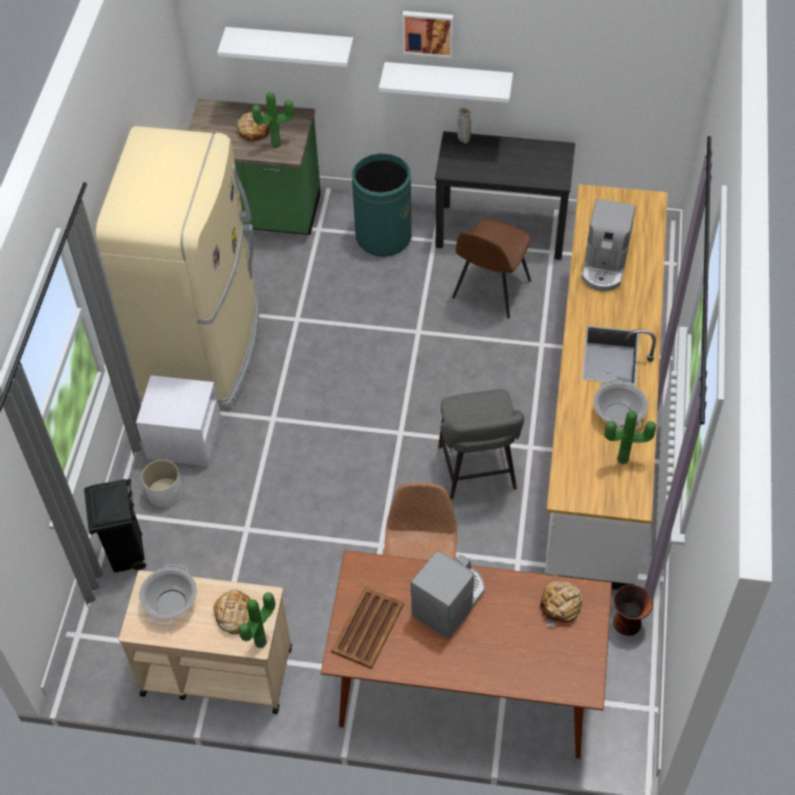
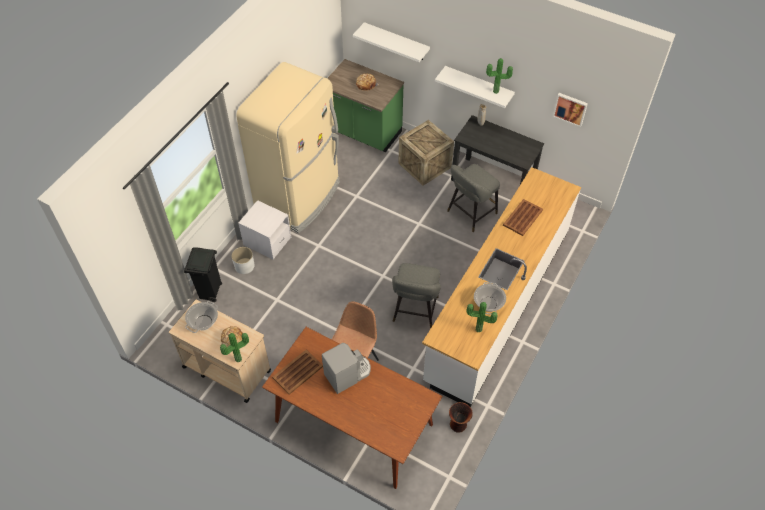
camera: 20 degrees right, 0 degrees up
(277, 146) = (373, 96): potted plant -> potted plant (496, 92)
(383, 236) = (424, 165): green trash can -> crate
(428, 32) = (470, 55): picture -> picture (570, 109)
(490, 291) = (470, 214): brown chair -> grey stool
(561, 606) = (407, 398): bread -> none
(604, 265) = (523, 217): coffee machine -> brown tray

